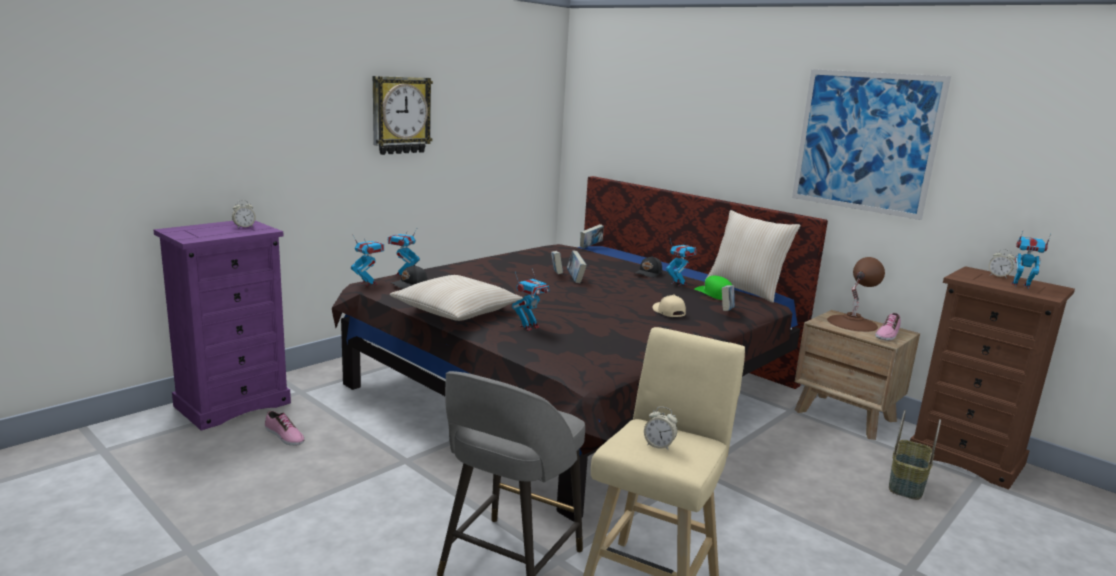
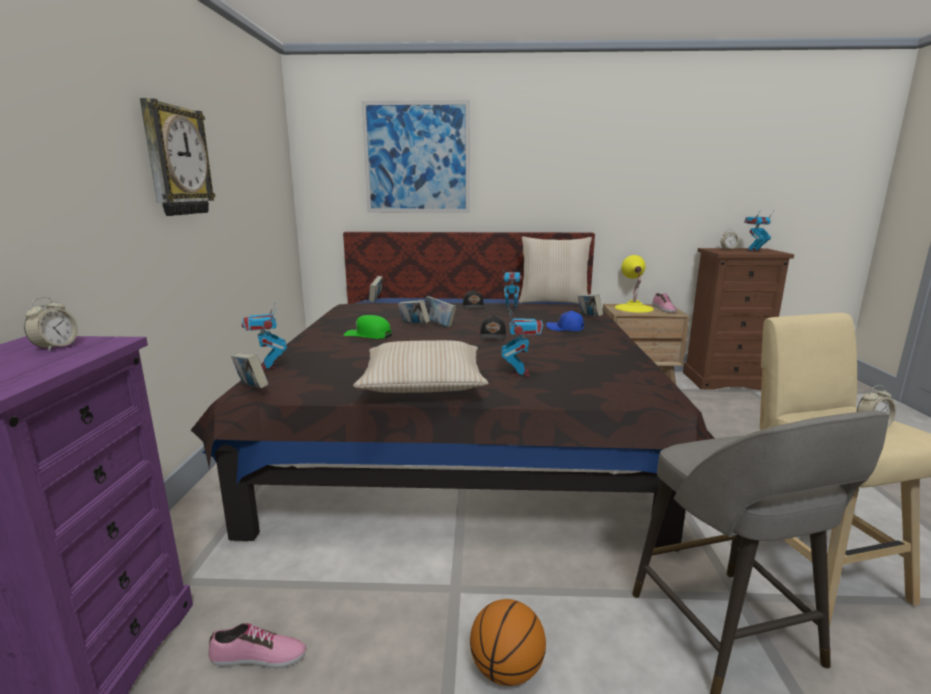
camera: 40 degrees left, 0 degrees up
(367, 502) = (507, 670): none -> basketball
(368, 283) = (251, 388): toy robot -> book
(410, 284) = (306, 374): black cap -> black cap (493, 336)
(668, 312) = (565, 329): beige cap -> blue cap
(714, 294) = (549, 309): green cap -> green cap (368, 335)
(852, 323) = (633, 308): brown table lamp -> yellow table lamp
(865, 142) = (615, 165): picture -> picture (417, 158)
(906, 483) = (737, 408): basket -> none

